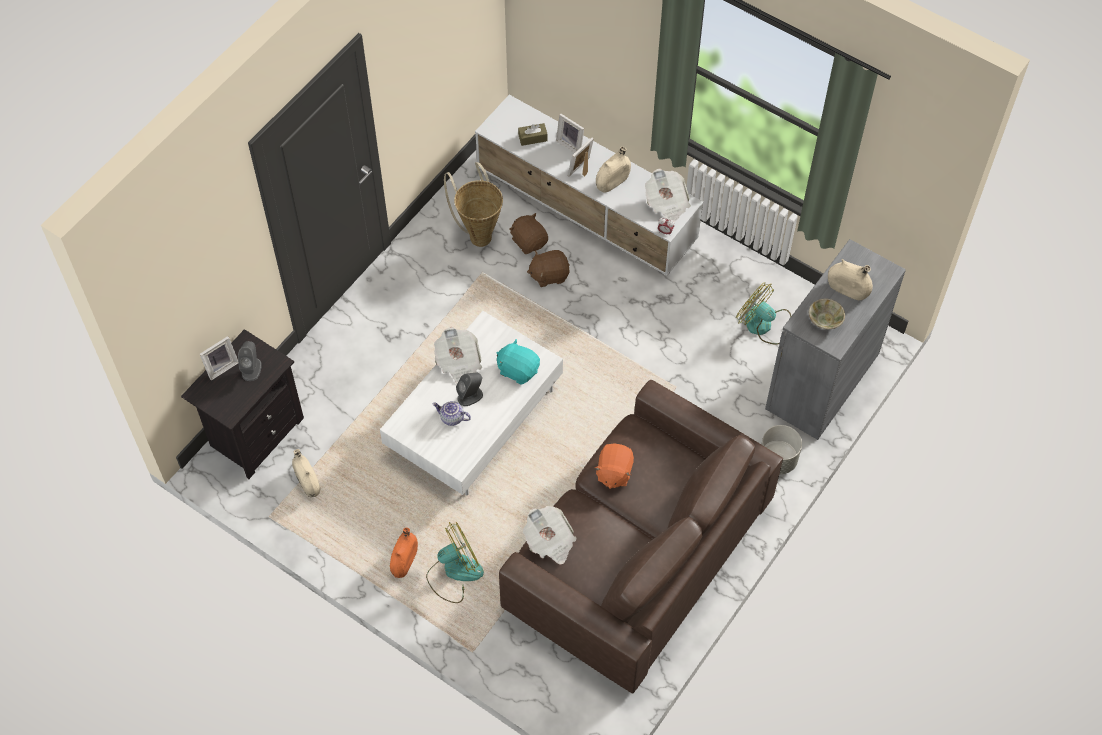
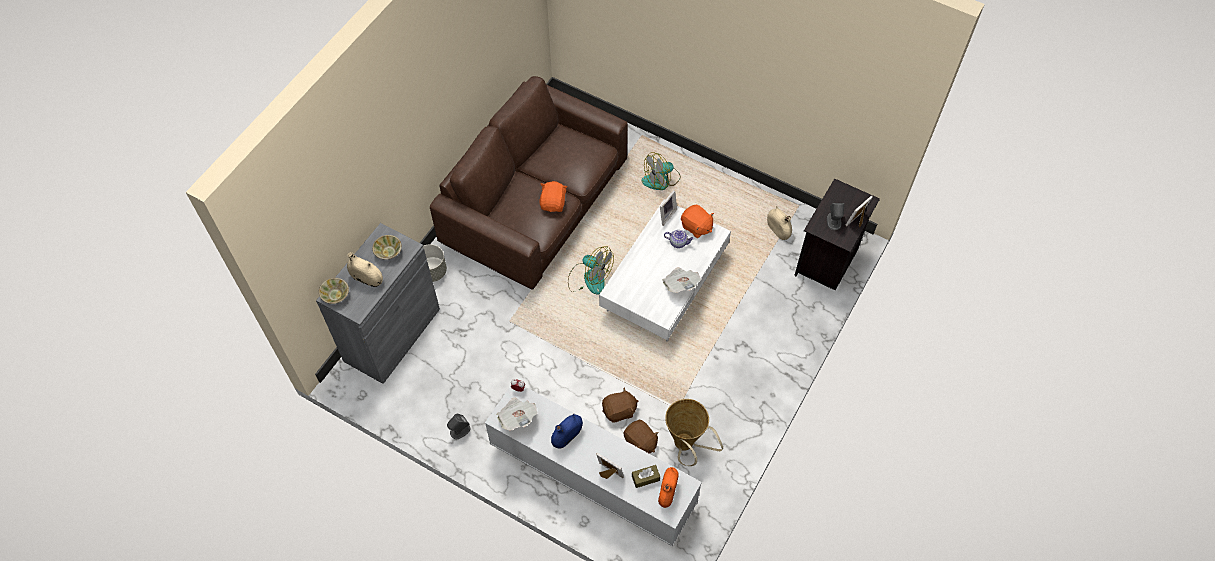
camera: 175 degrees right, 0 degrees up
(404, 561) = (697, 184): orange vase -> orange vase (667, 491)
(424, 437) = (696, 227): none -> orange plush toy
(470, 396) = (667, 259): grey speaker -> grey speaker (459, 431)
(518, 369) = (633, 282): turquoise plush toy -> none
(550, 541) = (595, 154): newspaper -> none
(582, 170) = (595, 446): picture frame -> picture frame (665, 215)
(612, 182) = (567, 436): beige vase -> blue vase
(764, 325) = (436, 379): fan -> fan (589, 278)
(882, 272) = (335, 295): none -> beige bowl

